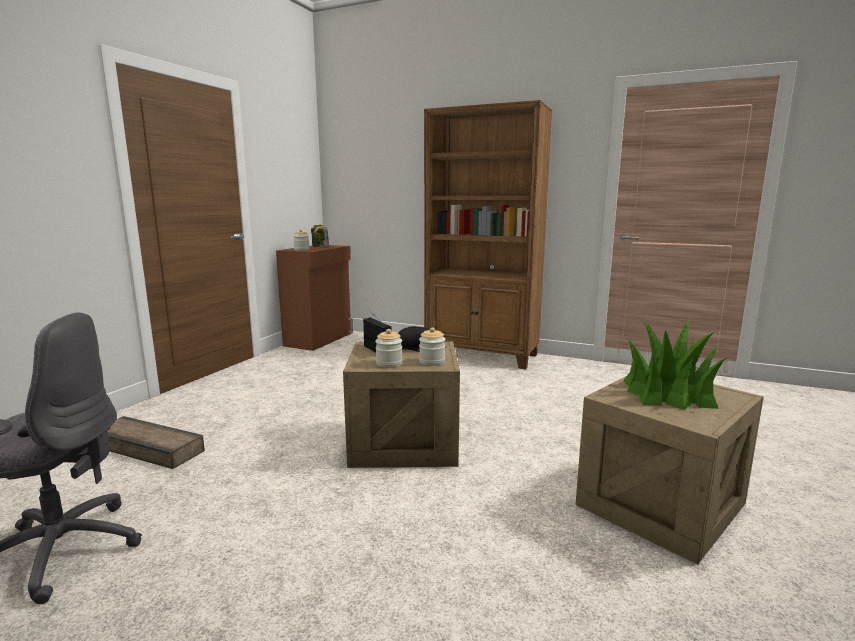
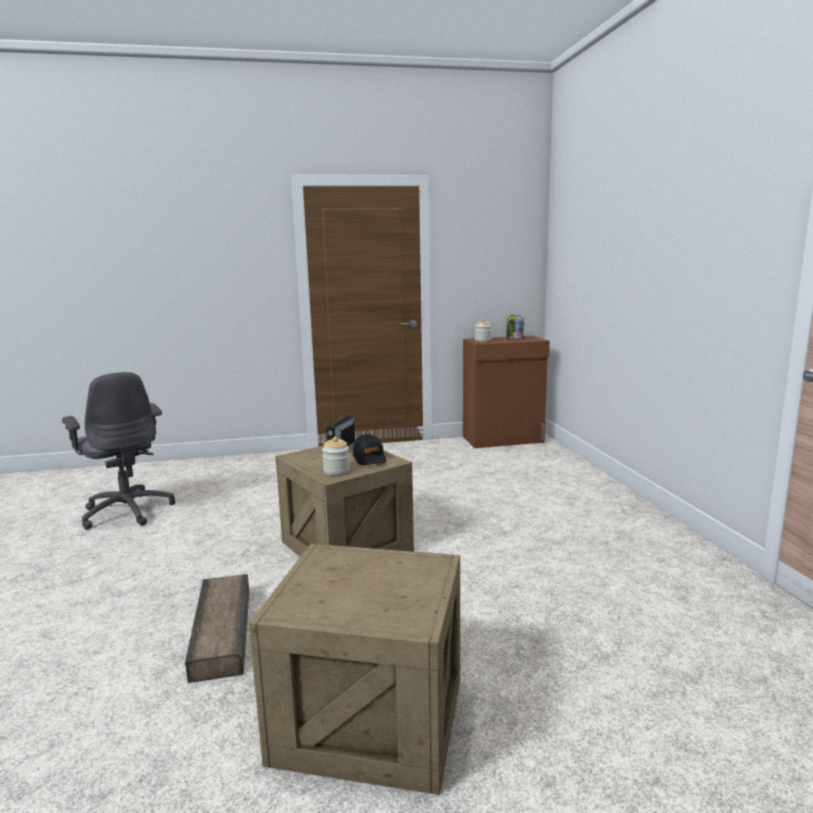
camera: 55 degrees right, 0 degrees up
(148, 447) = (246, 479): crate -> crate (224, 631)
(389, 363) = (311, 461): jar -> none
(482, 355) = (617, 509): brown bookcase -> none
(669, 393) = (370, 581): potted plant -> none

